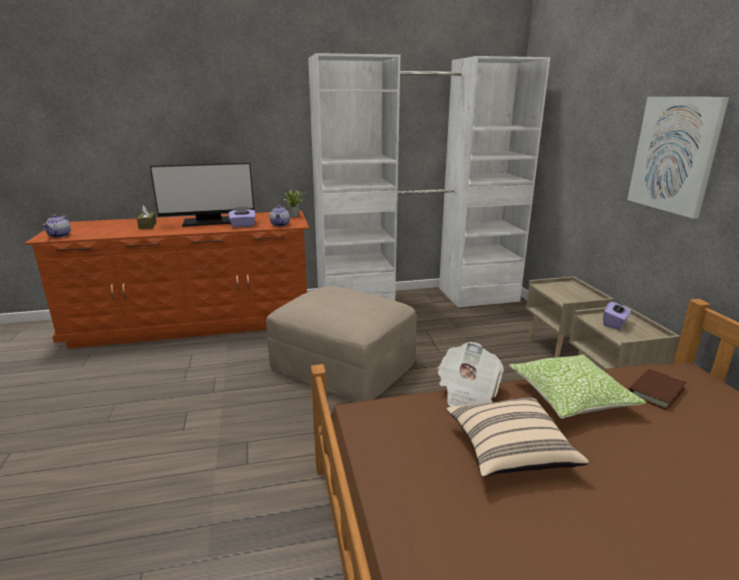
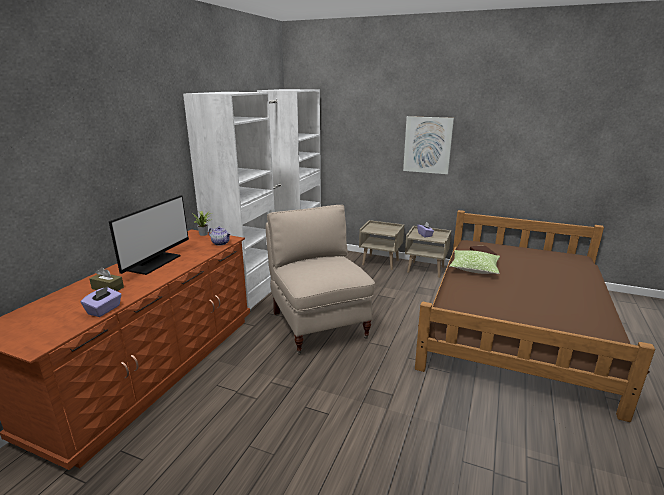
camera: 55 degrees left, 0 degrees up
(60, 235) = (46, 336): teapot -> none
(243, 225) = (196, 254): purple tissue box -> purple tissue box (104, 310)
(344, 363) = (318, 324): beige ottoman -> beige chair
(467, 391) = (451, 285): newspaper -> none
(509, 451) = (504, 294): beige pillow -> none

